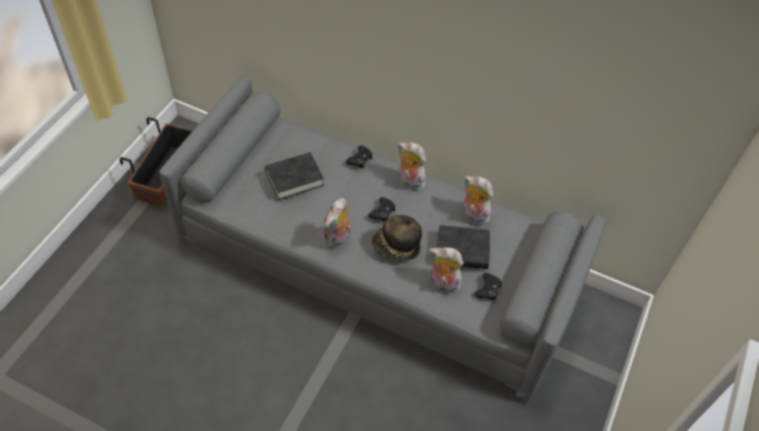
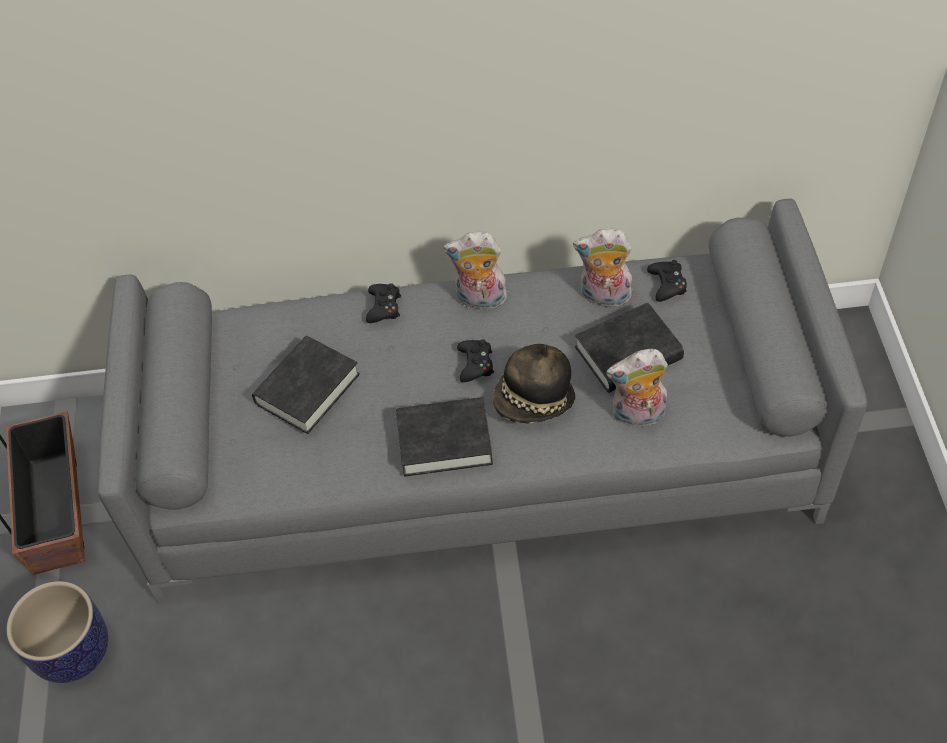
camera: 25 degrees left, 0 degrees up
(128, 245) = (73, 652): none -> planter
(338, 240) = (444, 441): plush toy -> black book
(488, 289) = (704, 386): black game controller -> black game controller (667, 284)

